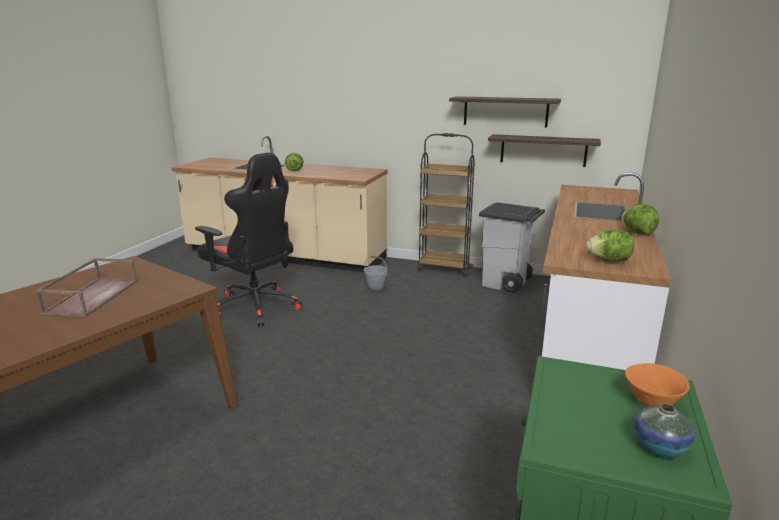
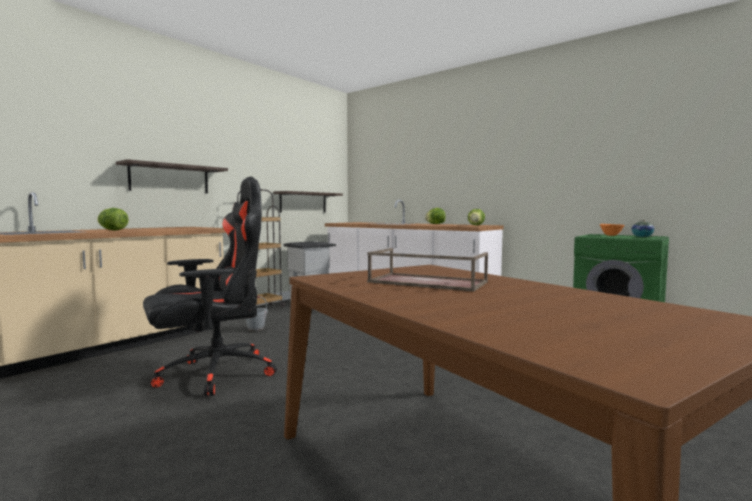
camera: 70 degrees left, 15 degrees down
(505, 111) = (279, 174): shelf -> shelf (170, 179)

